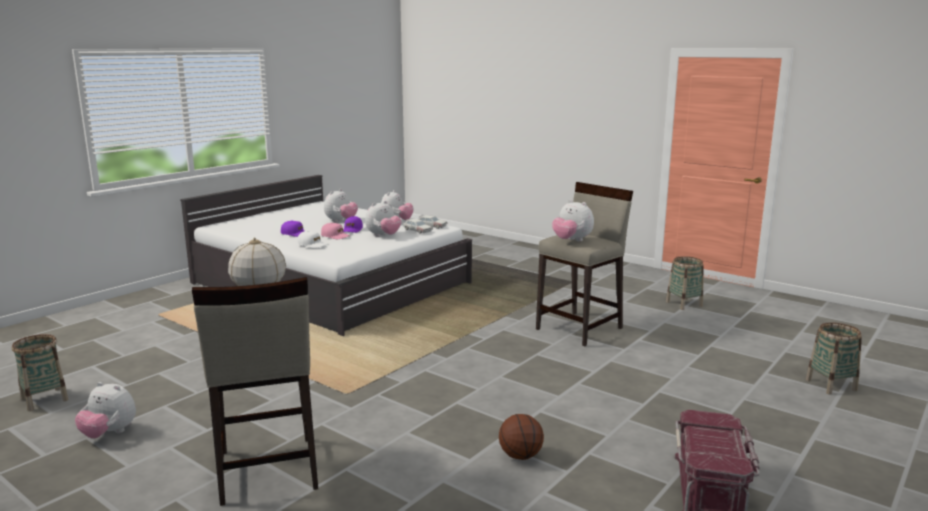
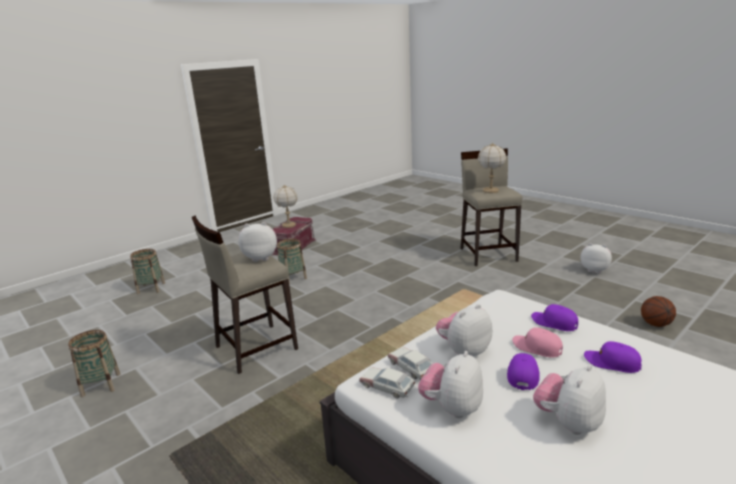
camera: 170 degrees left, 5 degrees up
(44, 399) = (677, 290): basket -> basket (293, 278)
(312, 245) = (554, 323): white cap -> purple cap
(521, 456) = (365, 258): basketball -> basketball (655, 324)
(571, 240) = (260, 258): plush toy -> plush toy turned 60 degrees counterclockwise
(719, 439) = (288, 225): none -> table lamp

